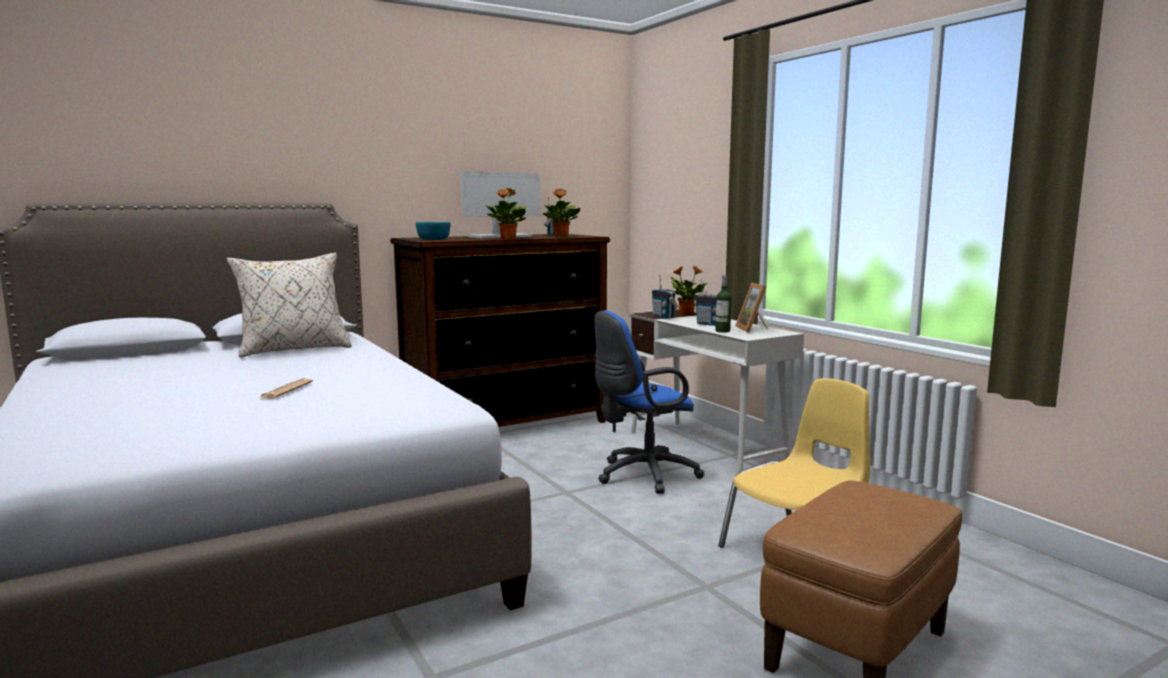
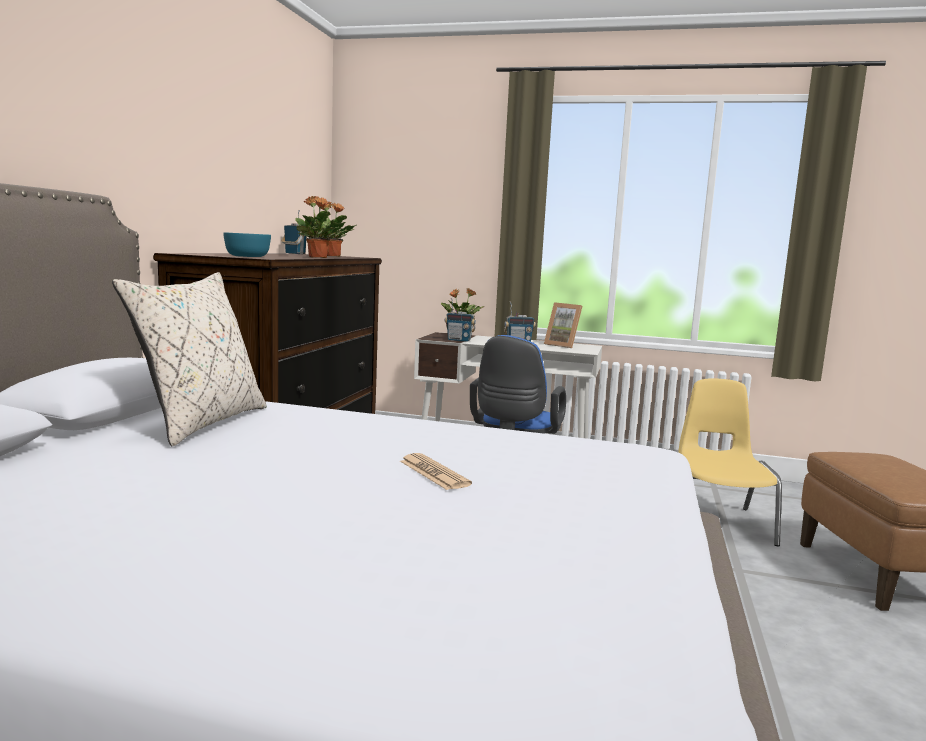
camera: 45 degrees left, 0 degrees up
(500, 236) = (279, 255): monitor -> none
(722, 331) = (551, 348): bottle -> none

